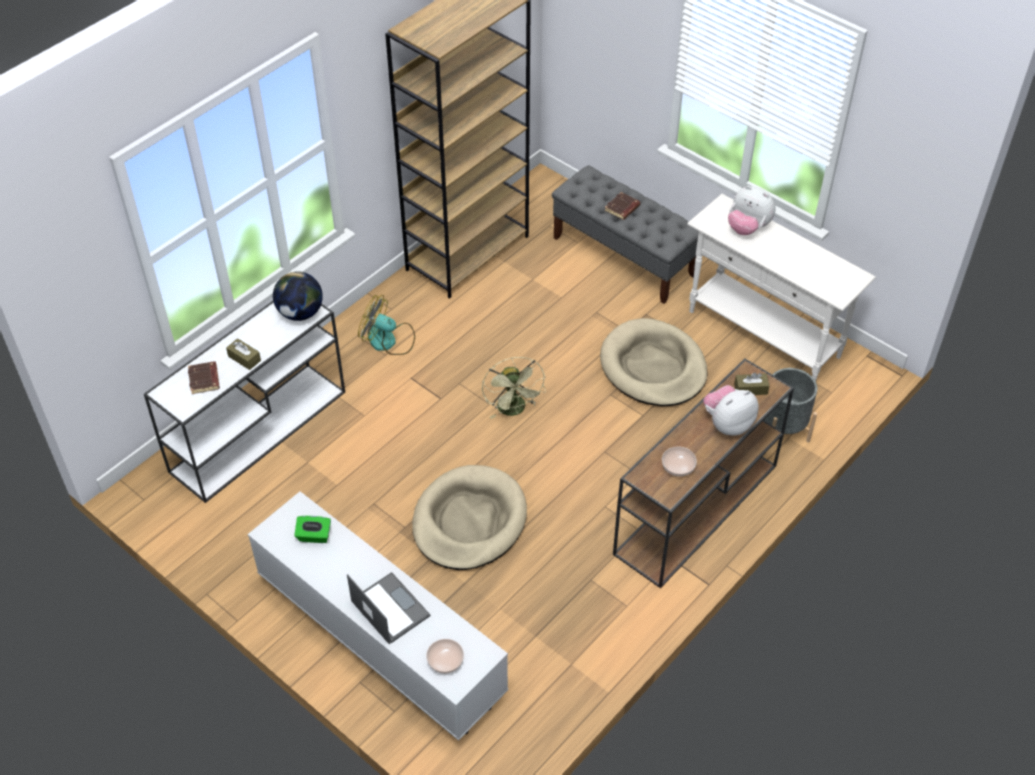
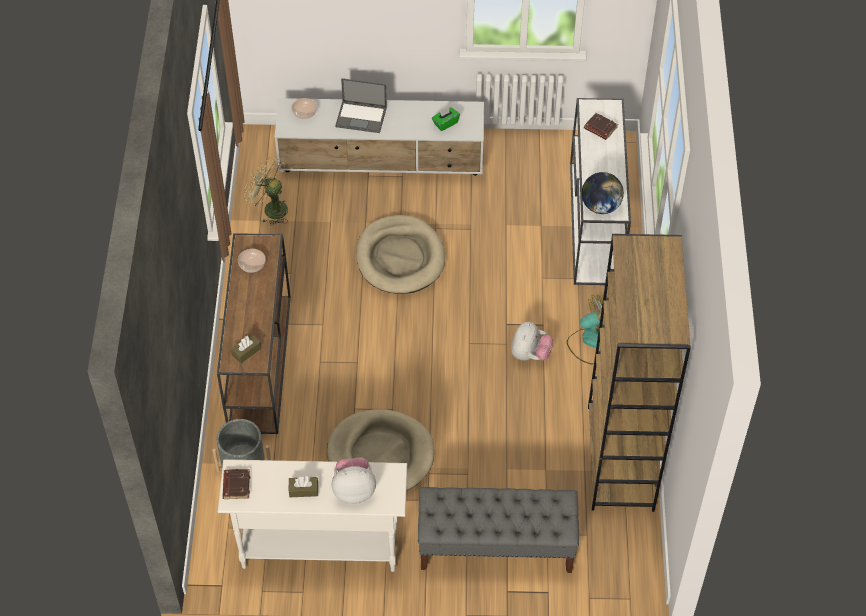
camera: 140 degrees right, 5 degrees up
(244, 358) = (594, 155): brown tissue box -> brown tissue box (303, 490)
(514, 410) = (447, 350): green fan -> green fan (270, 208)
(622, 208) = (501, 508): brown book -> brown book (236, 485)
(727, 424) = (242, 315): plush toy -> plush toy (530, 354)

